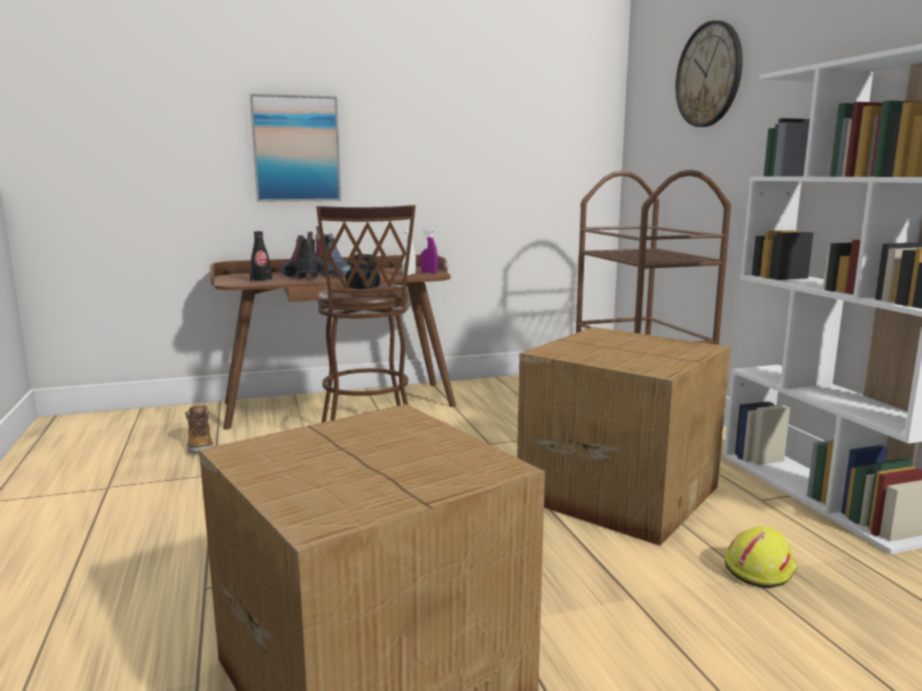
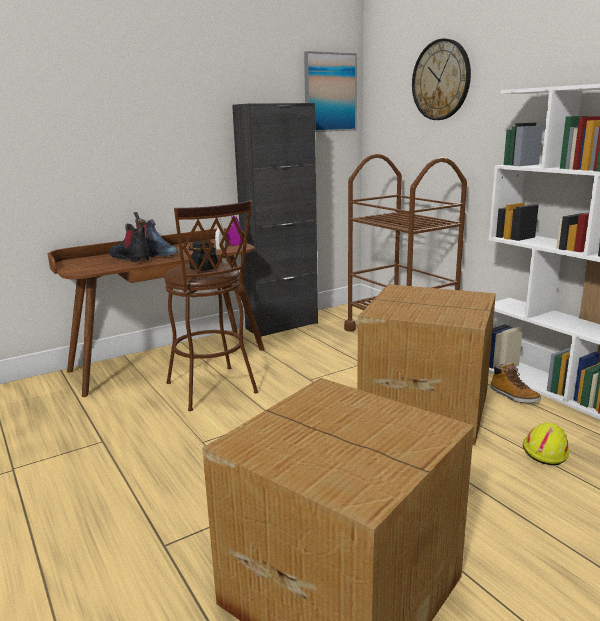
camera: 15 degrees left, 5 degrees up
(200, 446) = (72, 416): boot -> boot (513, 396)
(261, 280) = (100, 266): black bottle -> none
(296, 149) = (110, 146): picture -> picture (330, 92)
(493, 384) = (282, 326): none -> black cabinet

